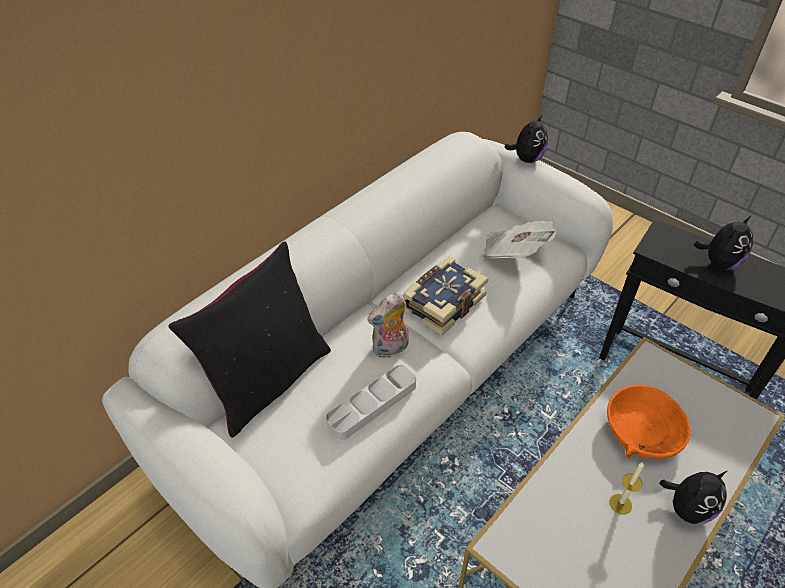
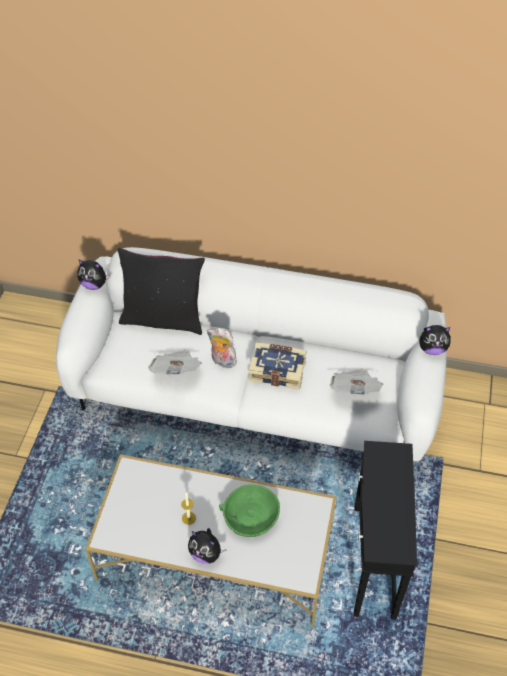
camera: 60 degrees right, 5 degrees up
(372, 404) = (176, 371): grey tray -> newspaper
(643, 431) = (250, 516): orange bowl -> green bowl
(719, 262) = (389, 493): plush toy -> plush toy (94, 284)

